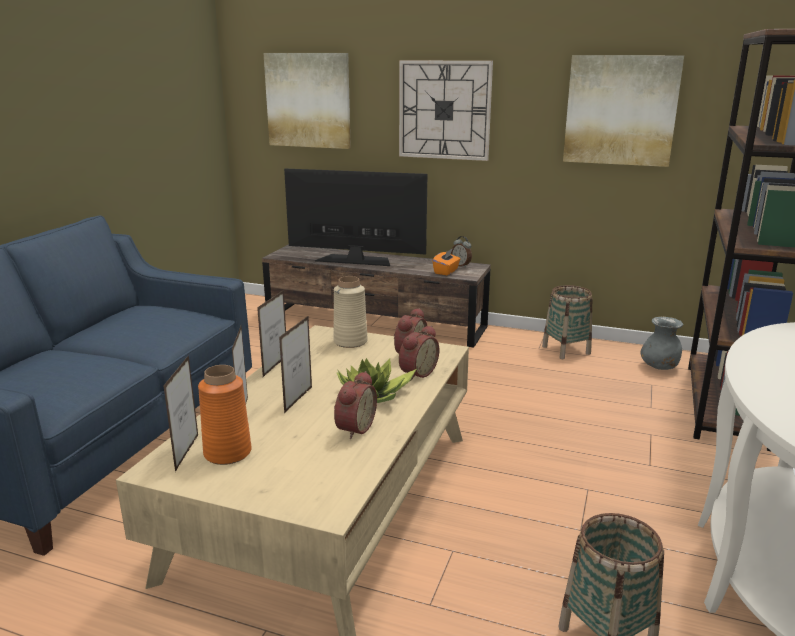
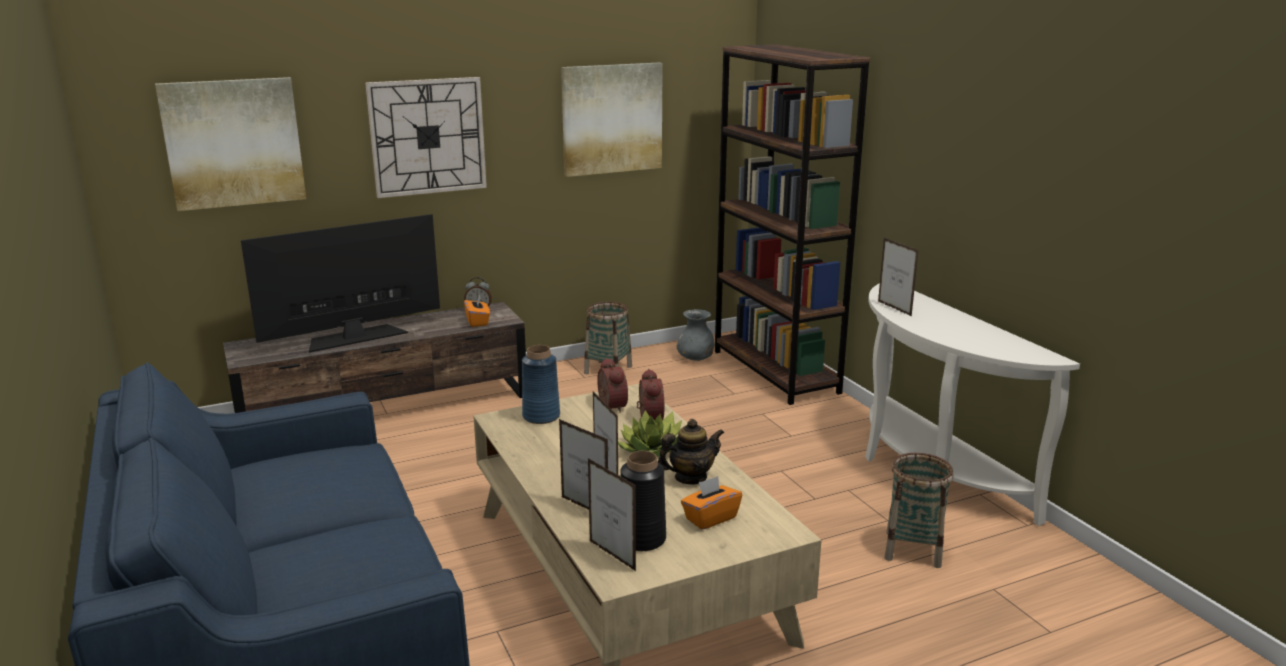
camera: 45 degrees left, 0 degrees up
(227, 453) = (642, 539): orange vase -> black vase
(275, 366) = (524, 463): picture frame -> picture frame (894, 308)
(301, 465) = (710, 518): none -> orange tissue box
(351, 341) = (541, 416): beige vase -> blue vase
(353, 428) = (690, 477): alarm clock -> teapot

